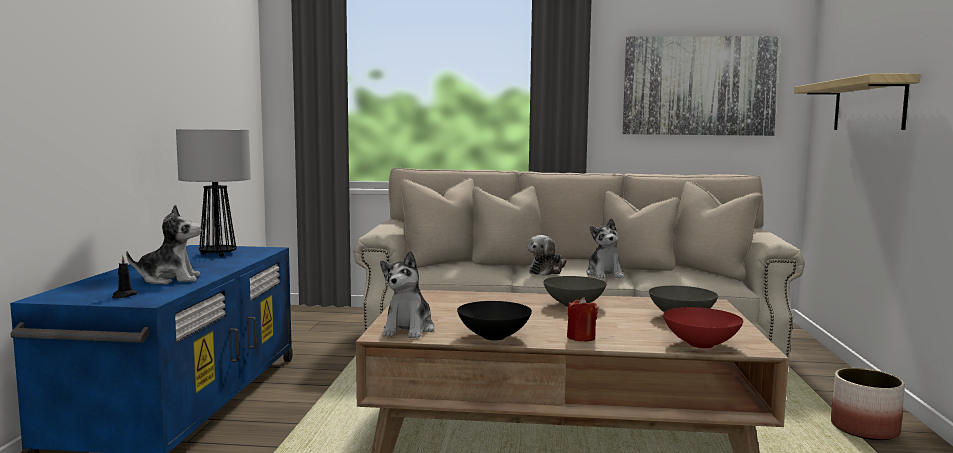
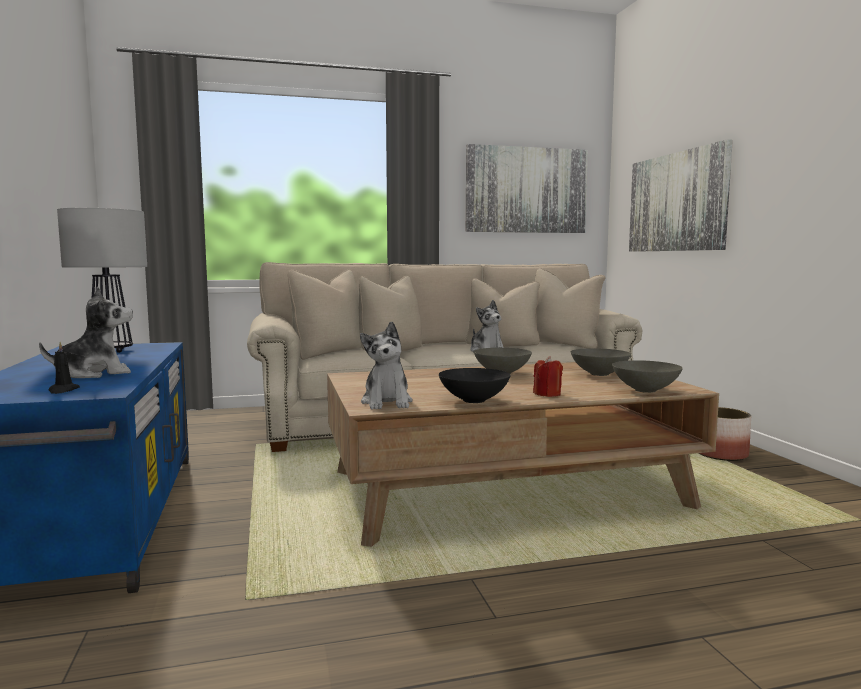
camera: 20 degrees left, 0 degrees up
(547, 271) = (435, 352): plush toy -> none
(701, 345) = (646, 390): red bowl -> grey bowl
(868, 105) = (677, 202): shelf -> picture

